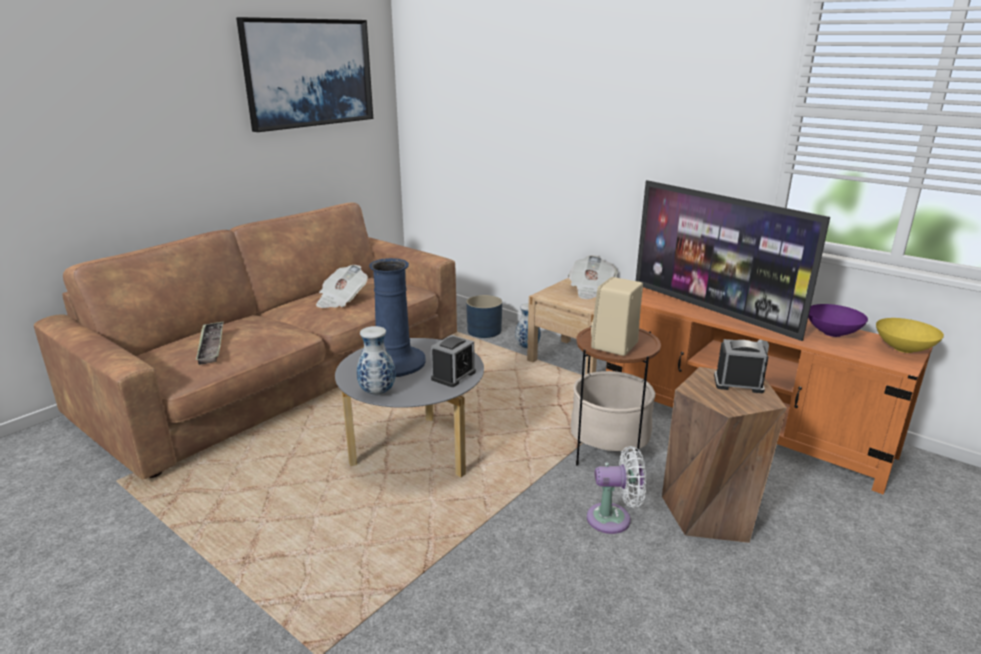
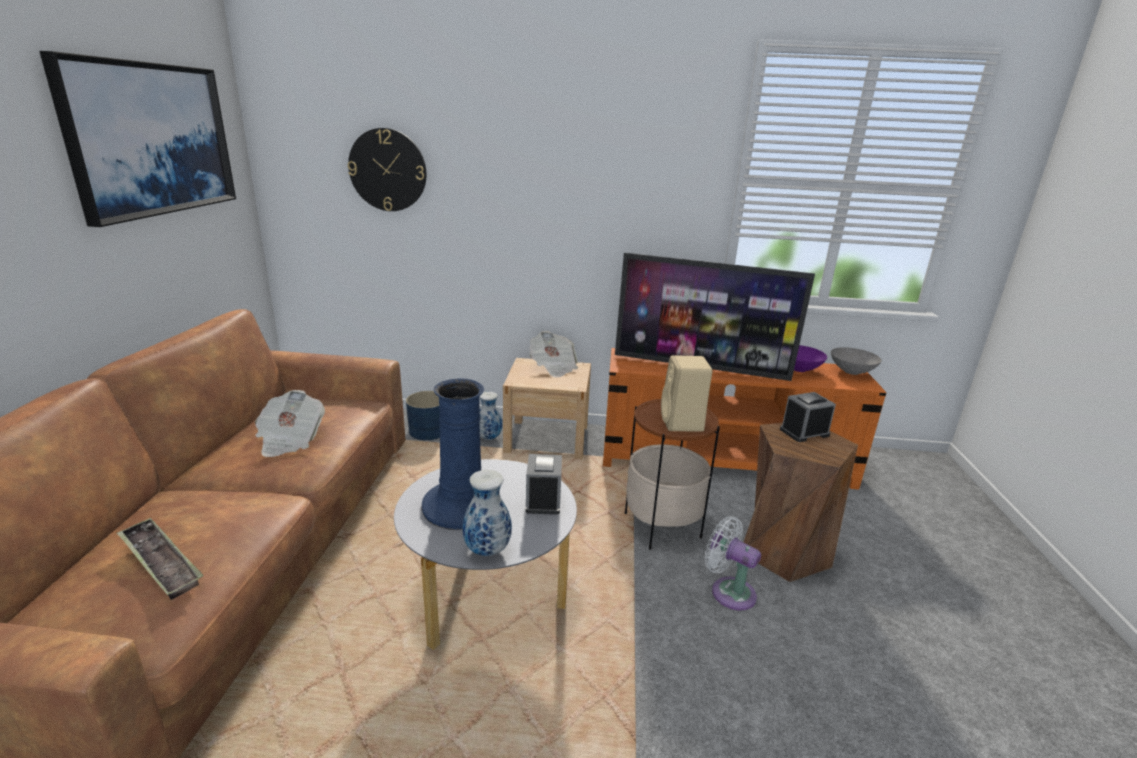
camera: 35 degrees left, 0 degrees up
(481, 97) = (388, 170): none -> wall clock
(614, 519) = (729, 591): white fan -> white fan turned 105 degrees counterclockwise
(904, 349) = (852, 371): yellow bowl -> grey bowl

